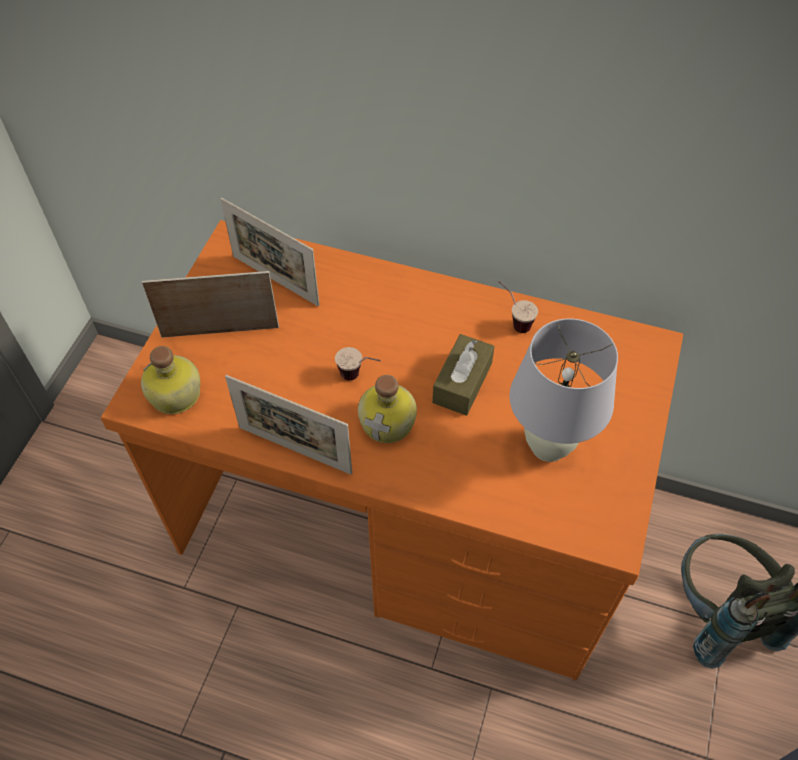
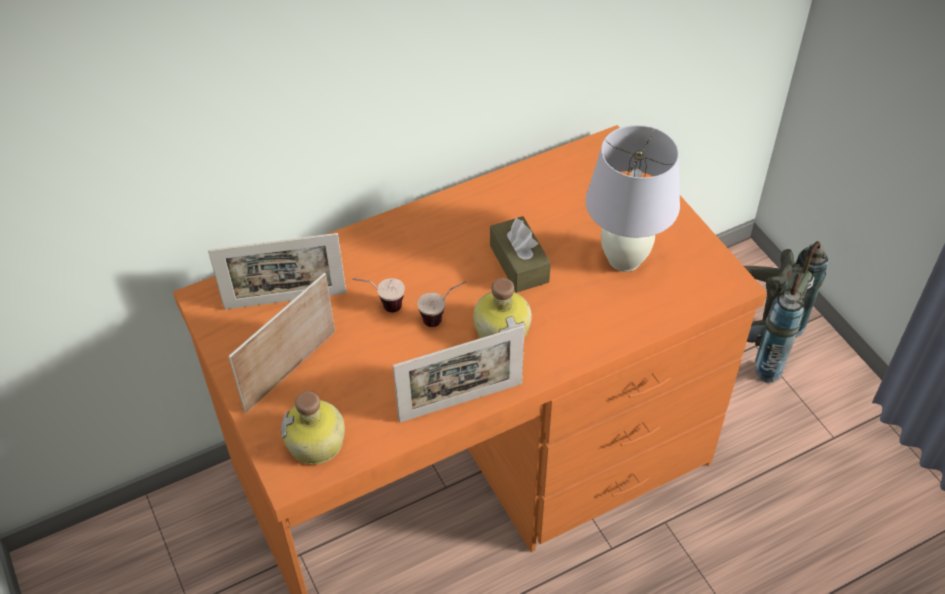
camera: 45 degrees left, 5 degrees down
(513, 321) = (501, 197): cup -> cup (381, 306)

